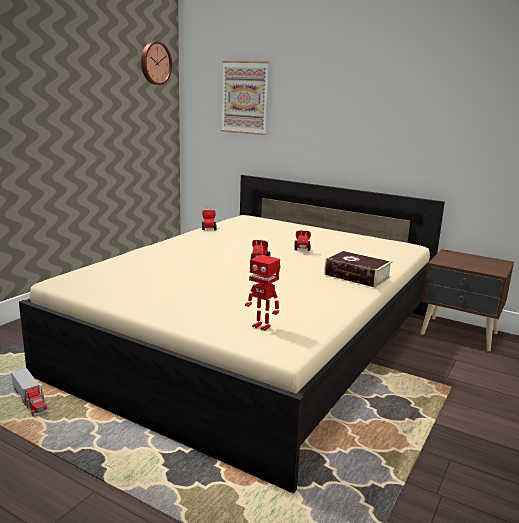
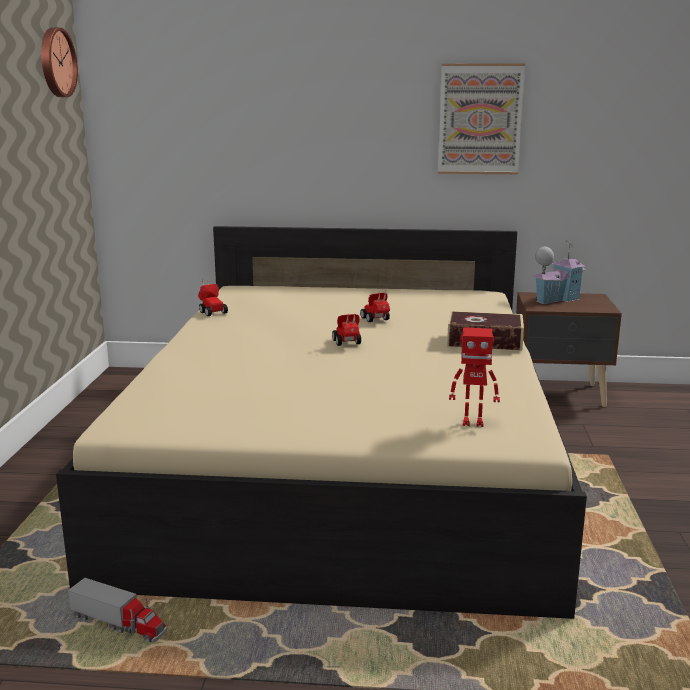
camera: 25 degrees left, 0 degrees up
(245, 97) = (207, 110): picture -> picture (480, 119)
(465, 258) = (556, 299): none -> toy house

